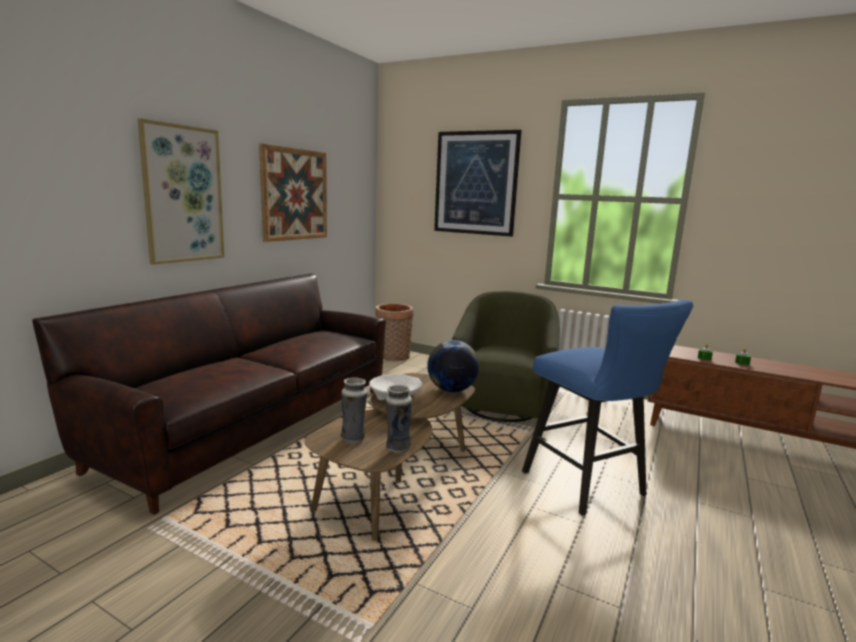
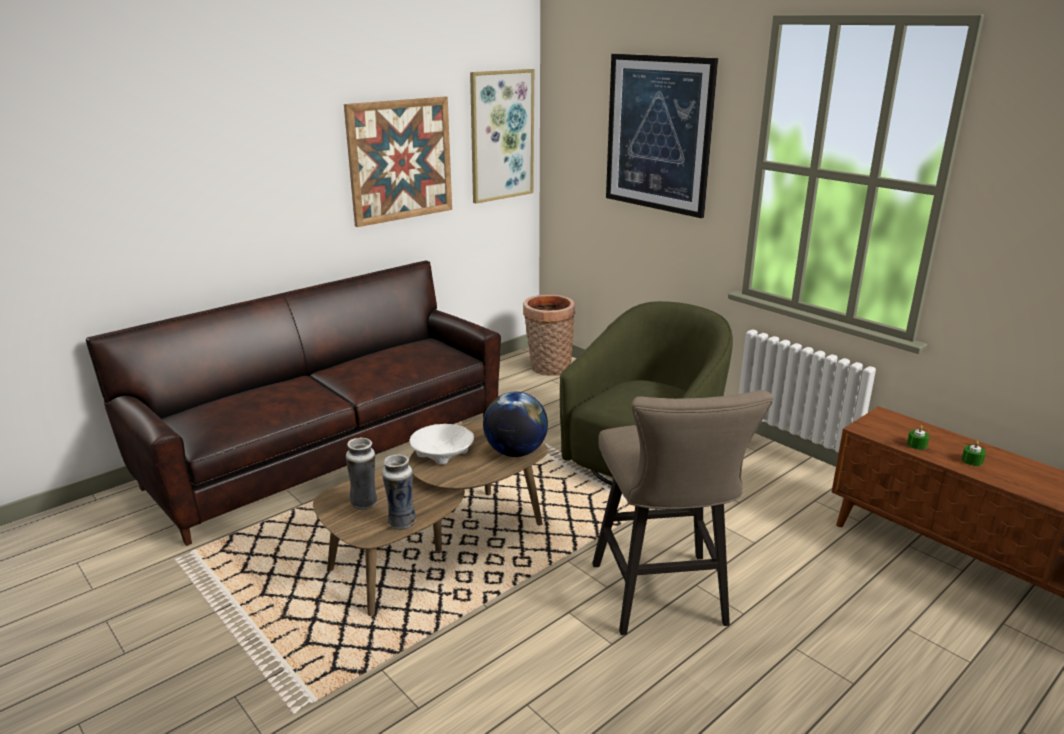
camera: 20 degrees right, 10 degrees up
(183, 194) = (244, 185): picture -> picture (501, 135)
(589, 487) = (663, 600): blue stool -> beige stool

